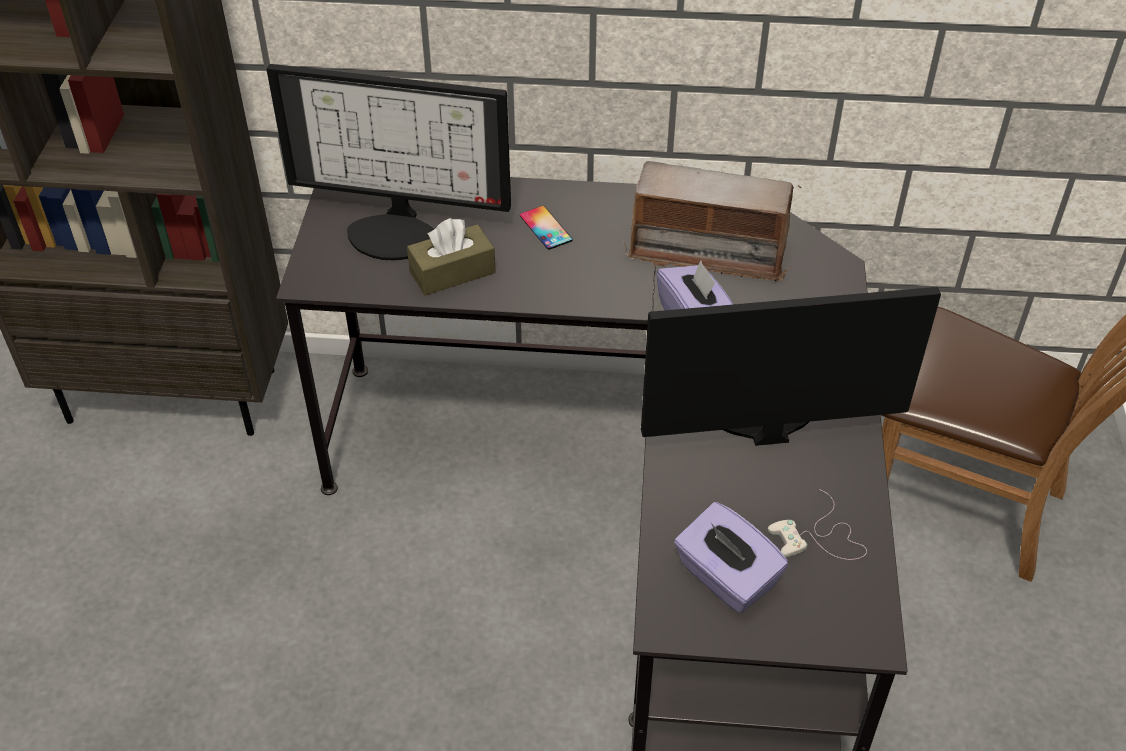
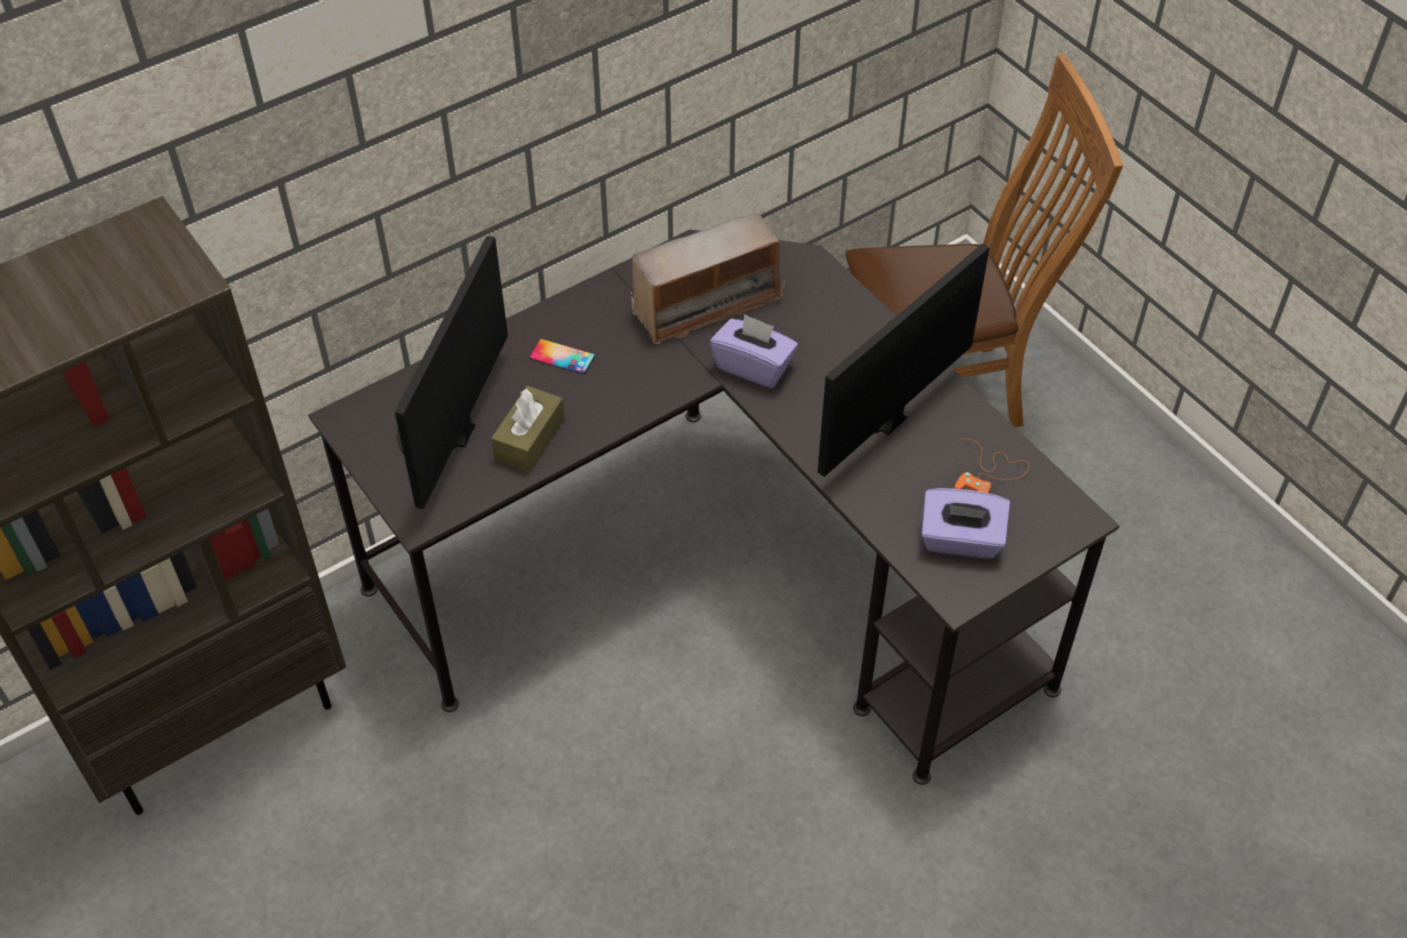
camera: 40 degrees left, 5 degrees up
(396, 230) = (443, 432): monitor -> monitor turned 135 degrees clockwise
(819, 538) = (989, 473): white game controller -> orange game controller

